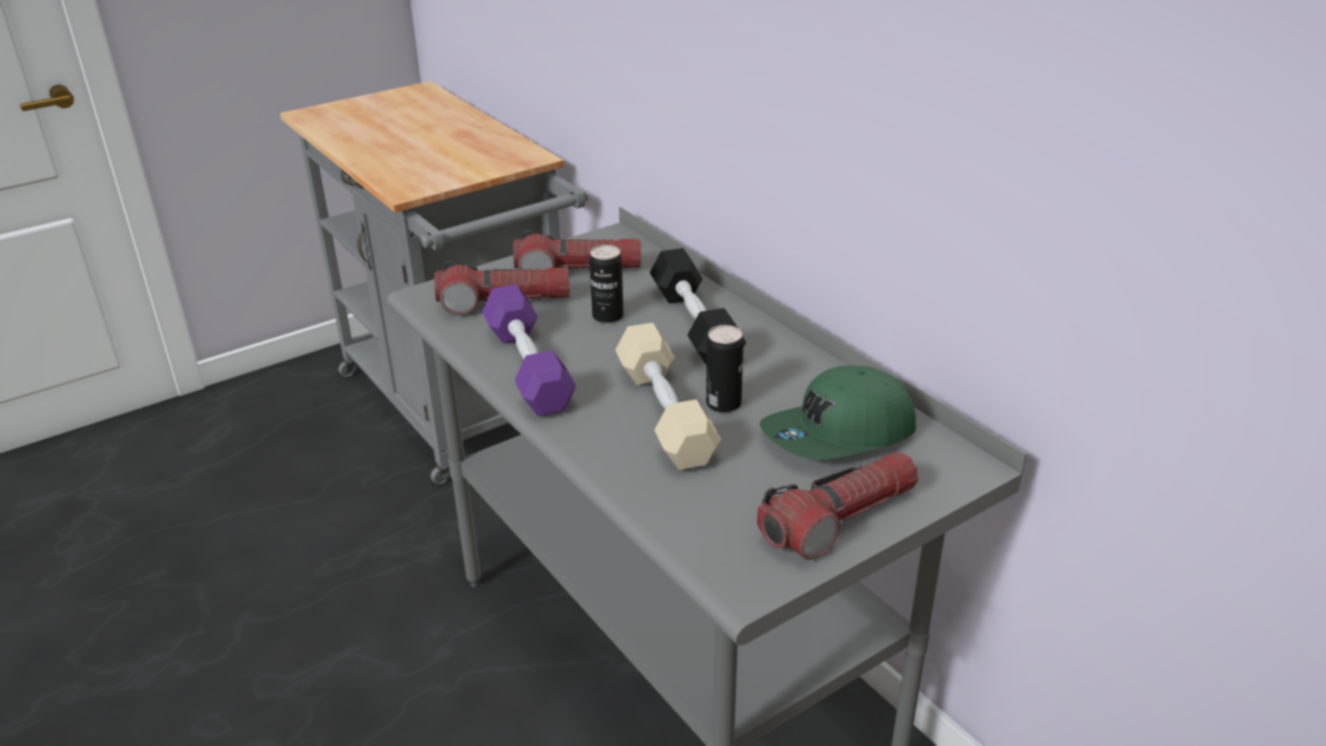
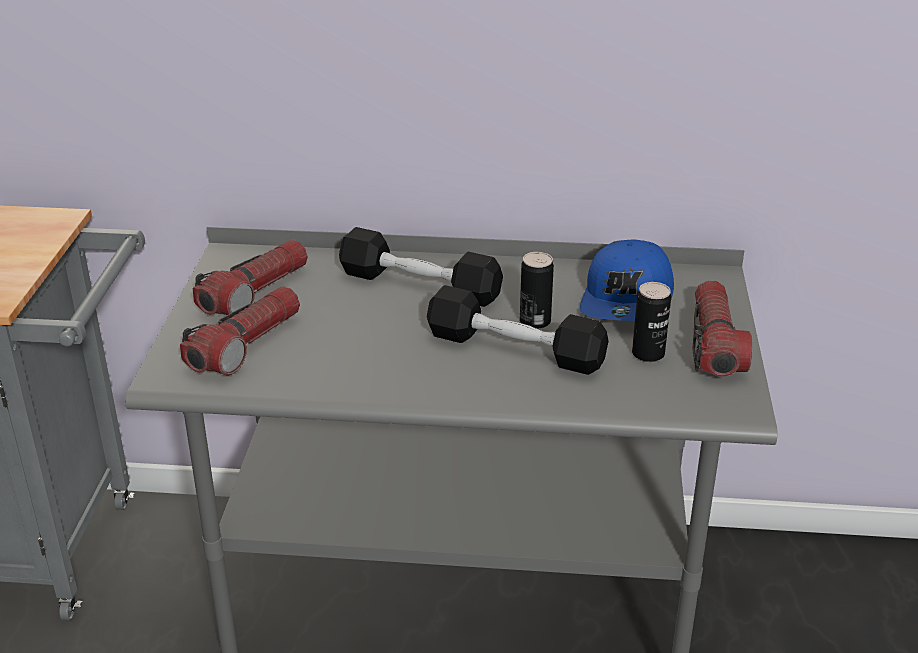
camera: 50 degrees left, 0 degrees up
(528, 368) = (366, 377): purple dumbbell -> none
(608, 316) = (347, 311): can -> can (648, 354)
(665, 414) = (515, 349): beige dumbbell -> black dumbbell
(839, 435) = (628, 299): green cap -> blue cap

